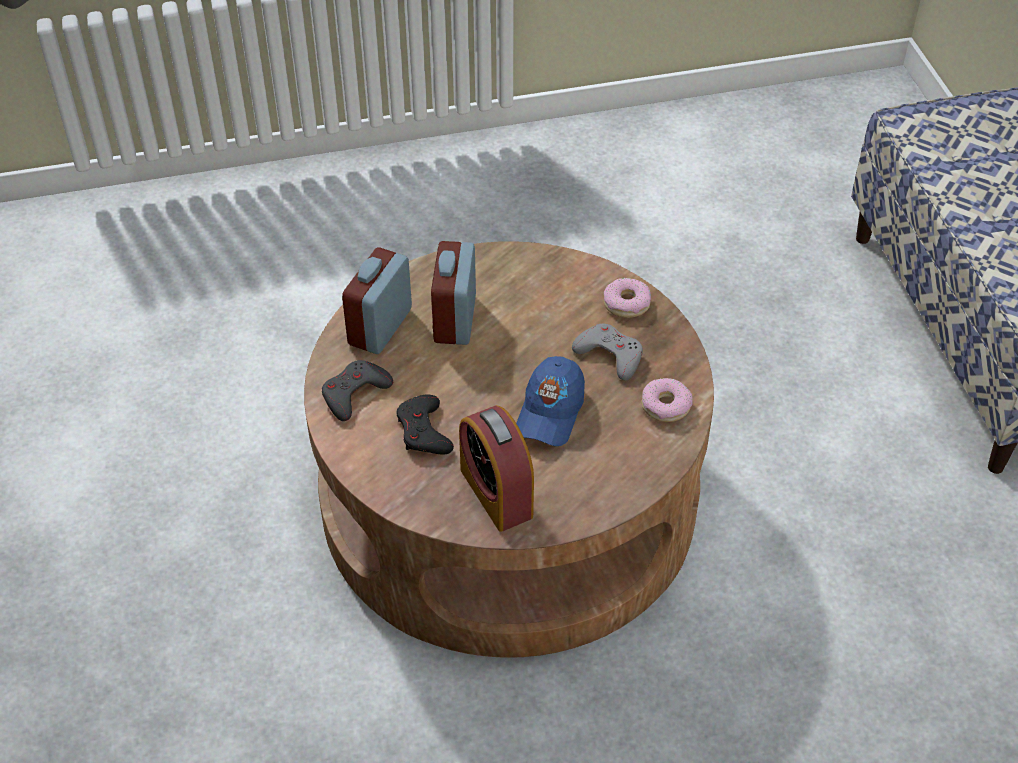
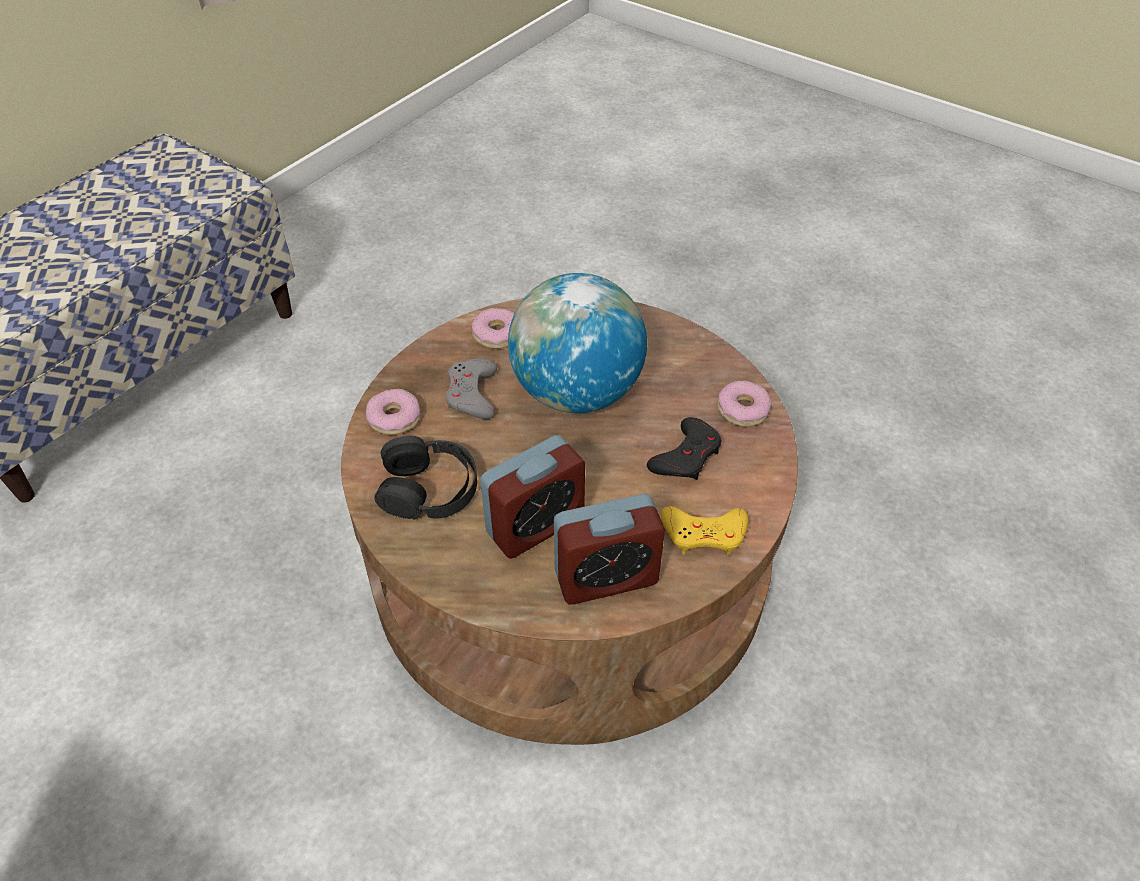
camera: 130 degrees left, 0 degrees up
(354, 393) = (704, 534): grey game controller -> yellow game controller
(428, 497) = (742, 409): none -> donut
(496, 493) = (690, 375): alarm clock -> none
(541, 288) = (429, 488): none -> black headphones
(550, 412) = (576, 393): blue cap -> globe

